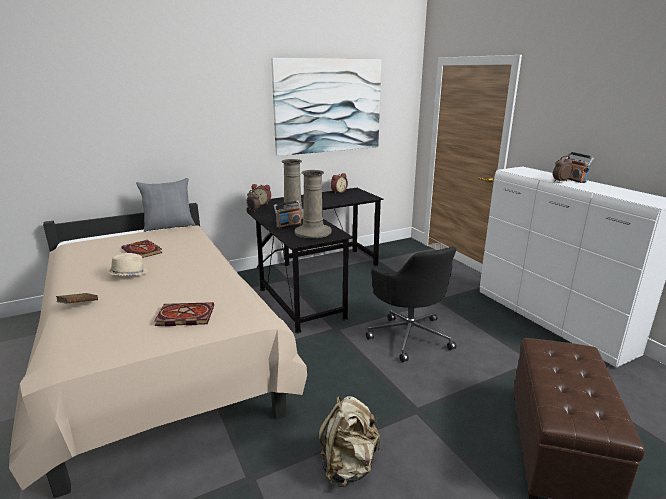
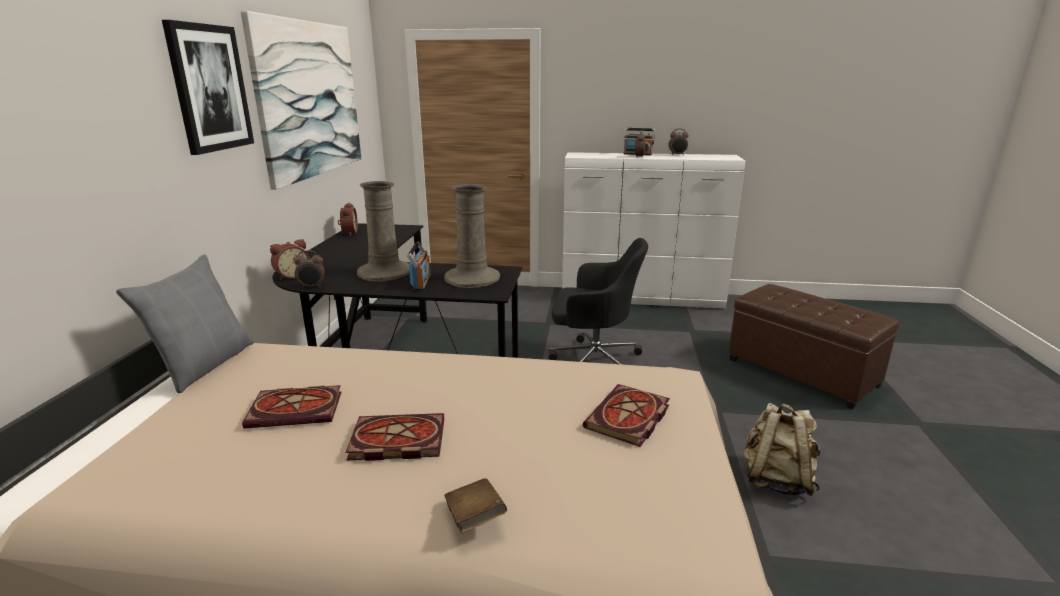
camera: 55 degrees left, 0 degrees up
(128, 274) = (395, 441): beige hat -> book
(237, 99) = (210, 88): none -> picture
(612, 188) = (677, 155): none -> alarm clock

